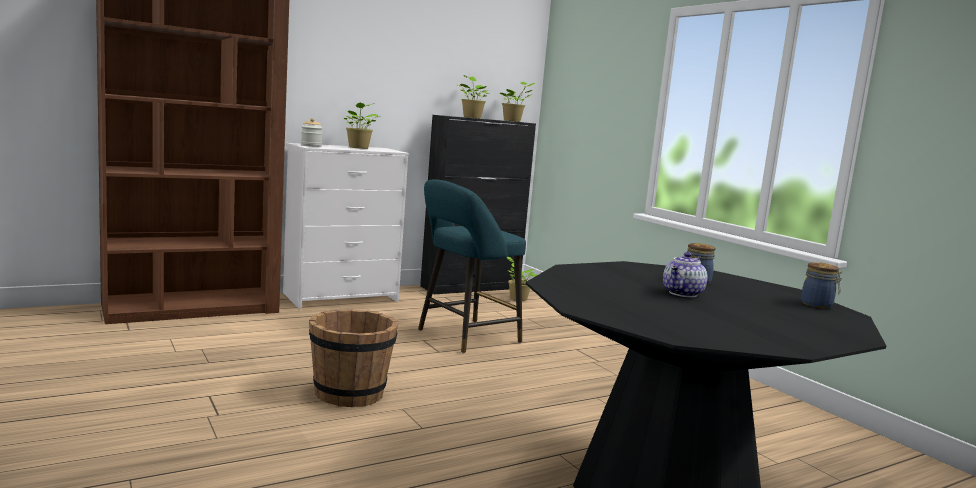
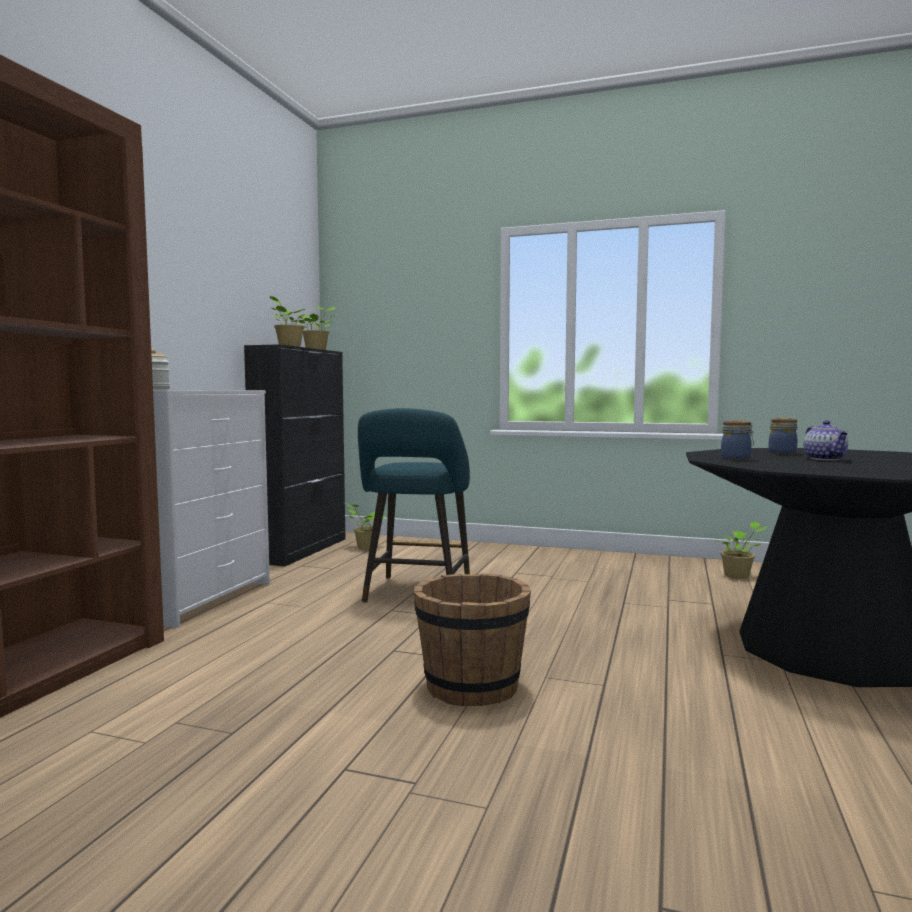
camera: 40 degrees left, 5 degrees down
(358, 148) = (197, 389): potted plant -> potted plant (738, 576)
(818, 305) = (869, 451): jar -> jar (737, 459)

